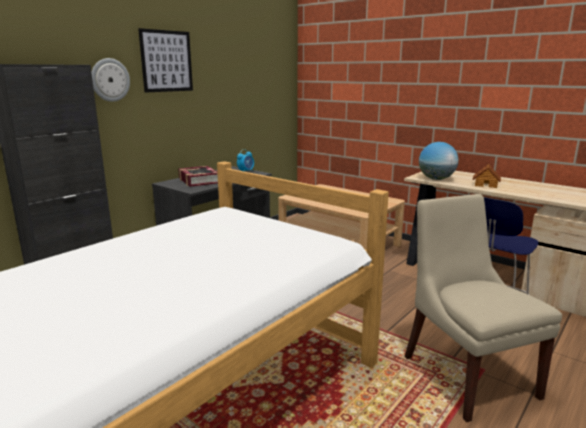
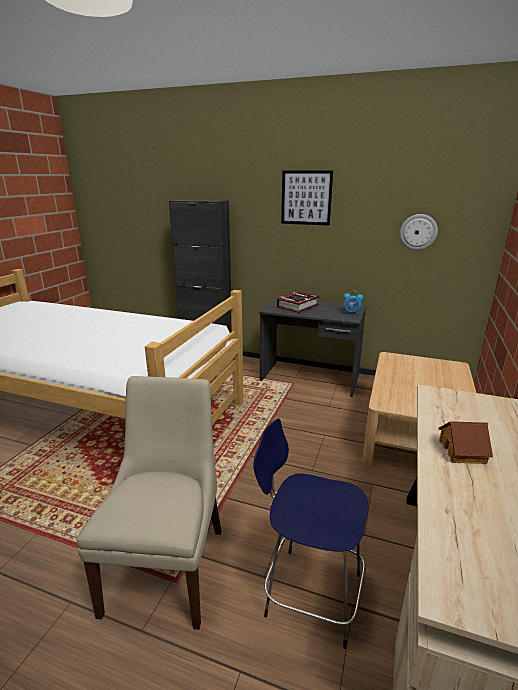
camera: 70 degrees right, 5 degrees up
(110, 80) = (254, 212): wall clock -> wall clock (418, 232)
(436, 179) = (442, 407): globe -> none
(466, 373) = (167, 565): beige chair -> beige chair turned 45 degrees counterclockwise

